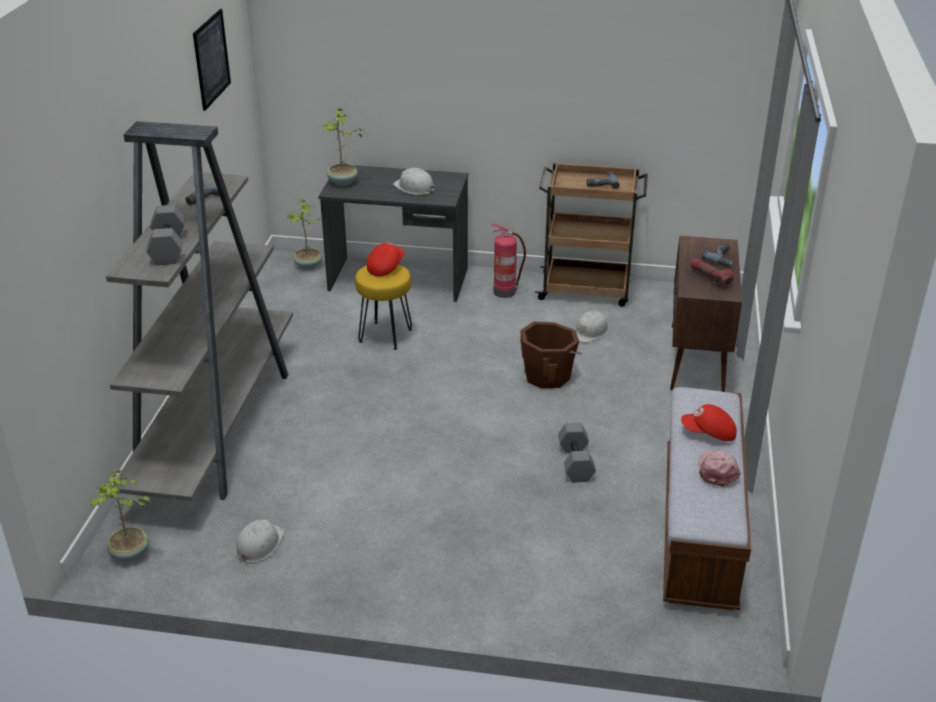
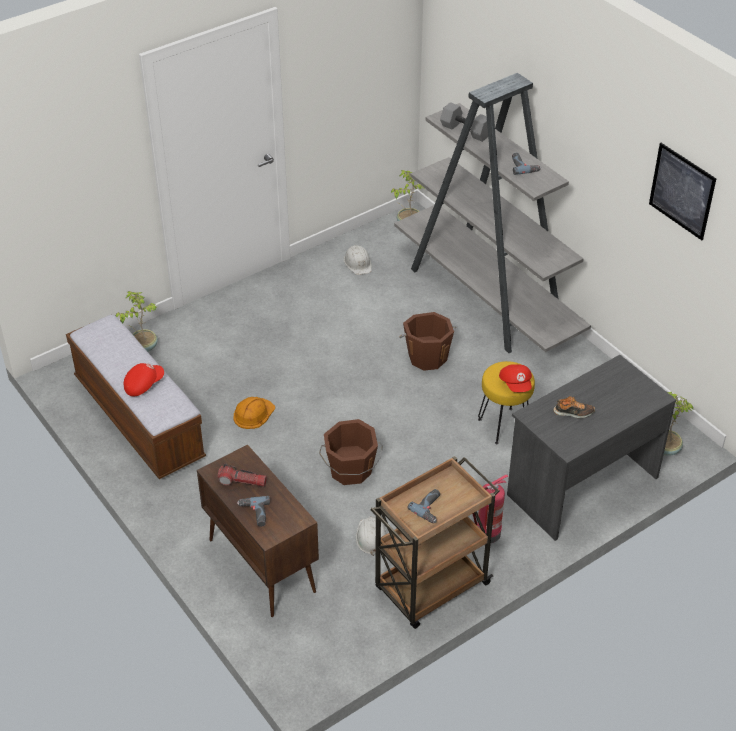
camera: 135 degrees right, 10 degrees up
(342, 182) = (631, 380): potted plant -> potted plant (143, 347)
(354, 413) = (427, 356): none -> brown bucket
(414, 187) = (573, 412): white hard hat -> shoe
(576, 463) = (253, 414): grey dumbbell -> orange hard hat
(717, 470) = (117, 361): pink cap -> none

